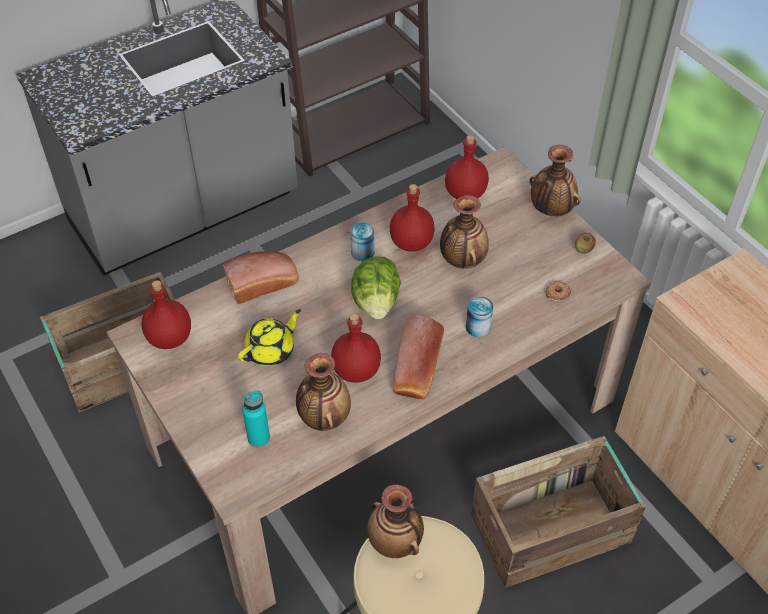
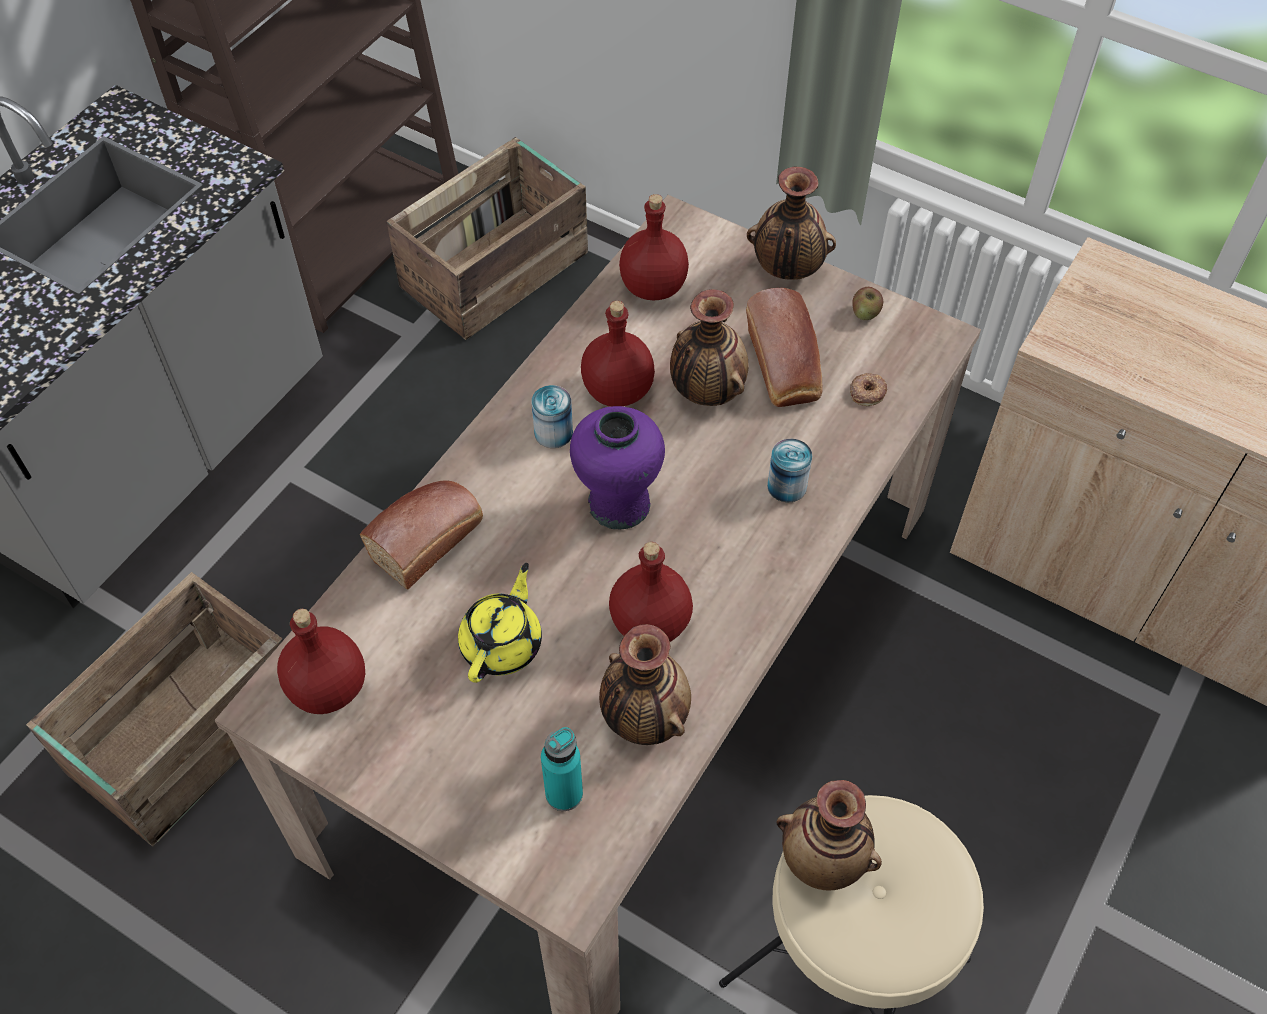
camera: 25 degrees left, 5 degrees up
(376, 303) = (619, 505): lettuce -> purple vase
(416, 370) = (737, 588): bread -> bread (784, 368)
(552, 529) = (940, 726): crate -> crate (497, 269)

